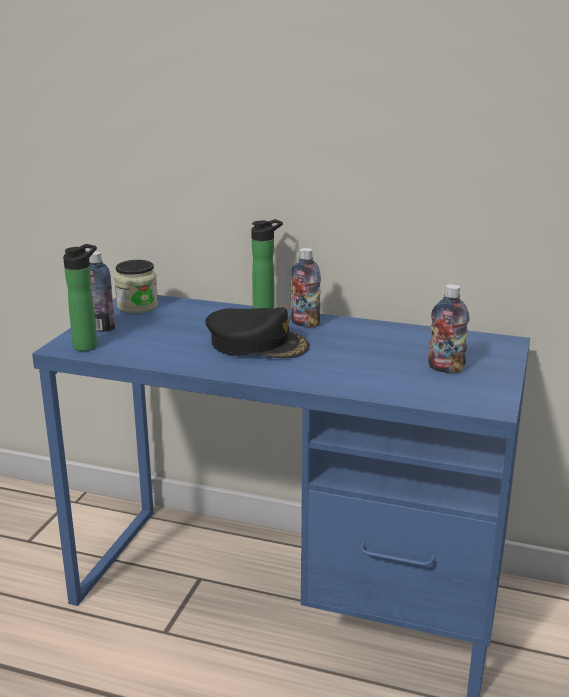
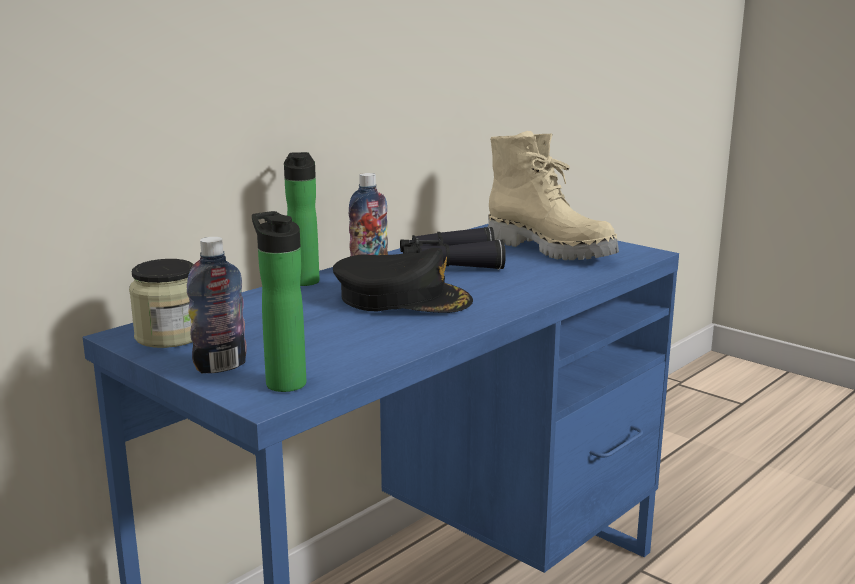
camera: 65 degrees left, 5 degrees down
(257, 343) = (403, 298): black cap -> black cap turned 60 degrees clockwise
(357, 341) = (449, 263): none -> black binoculars
(445, 368) = (551, 249): bottle -> beige boot

